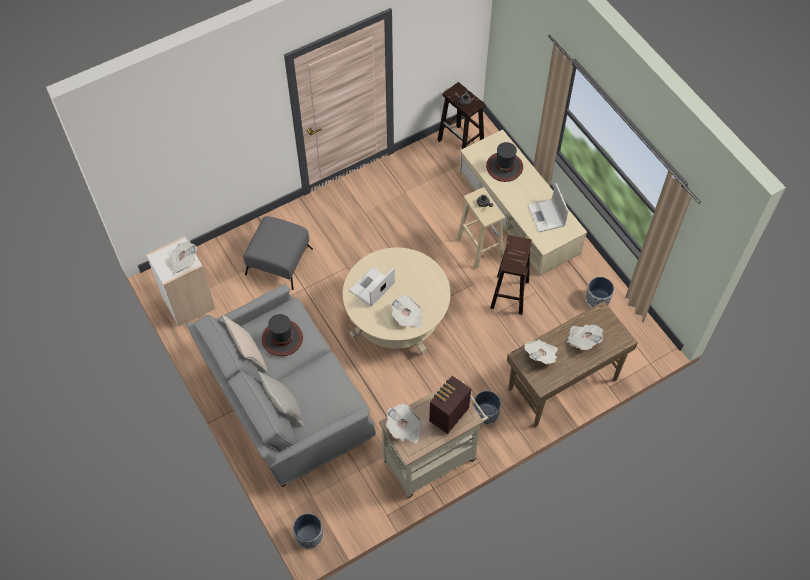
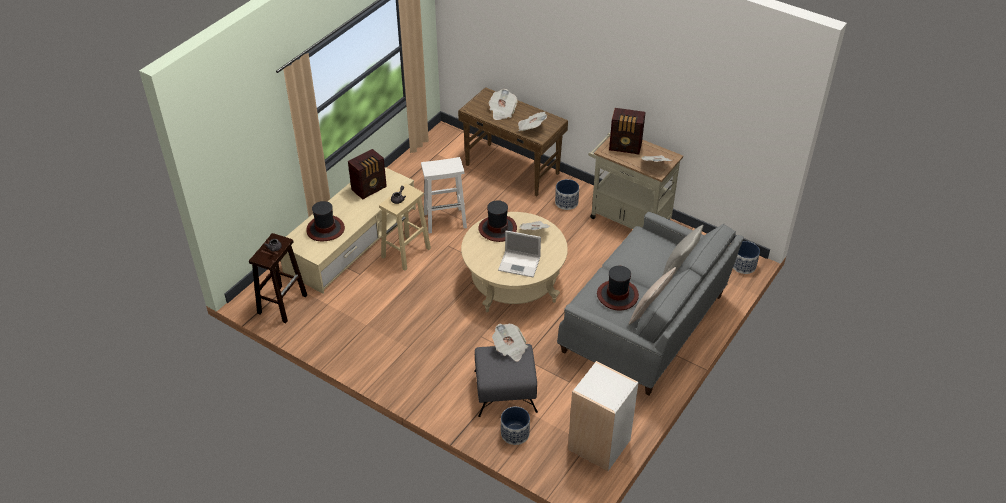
camera: 115 degrees left, 15 degrees down
(182, 262) = (603, 378): newspaper -> newspaper (510, 348)
(428, 288) = (497, 228): none -> hat
(509, 295) = (446, 220): brown stool -> white stool
(546, 216) = (370, 188): laptop -> radio
(598, 299) = (419, 170): planter -> planter (515, 433)

